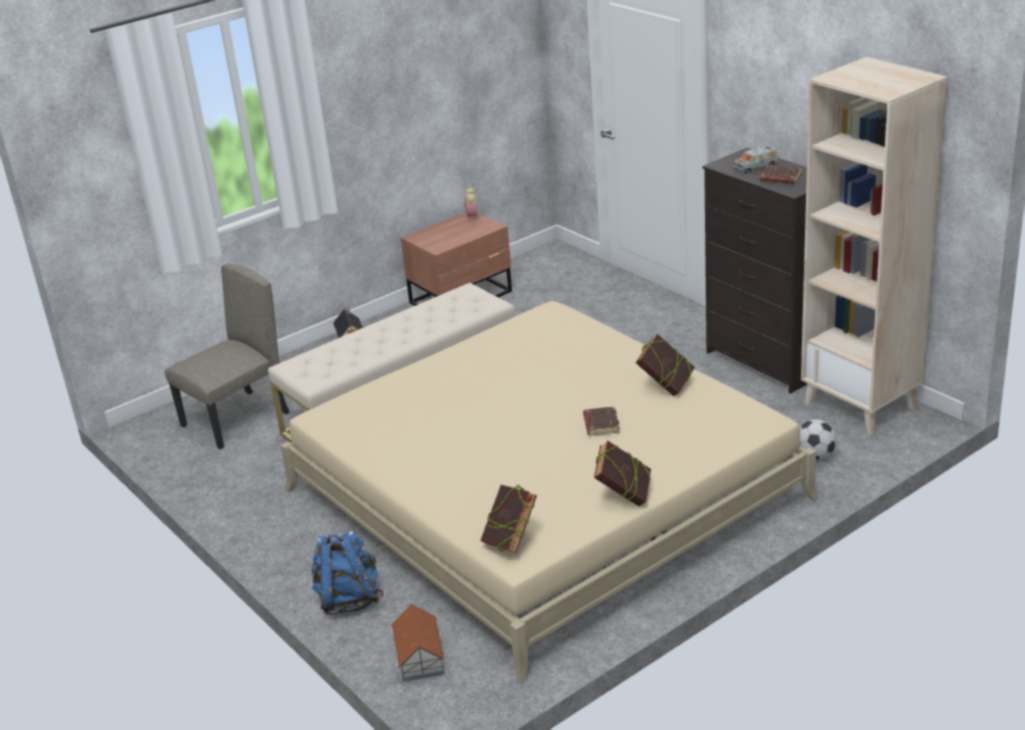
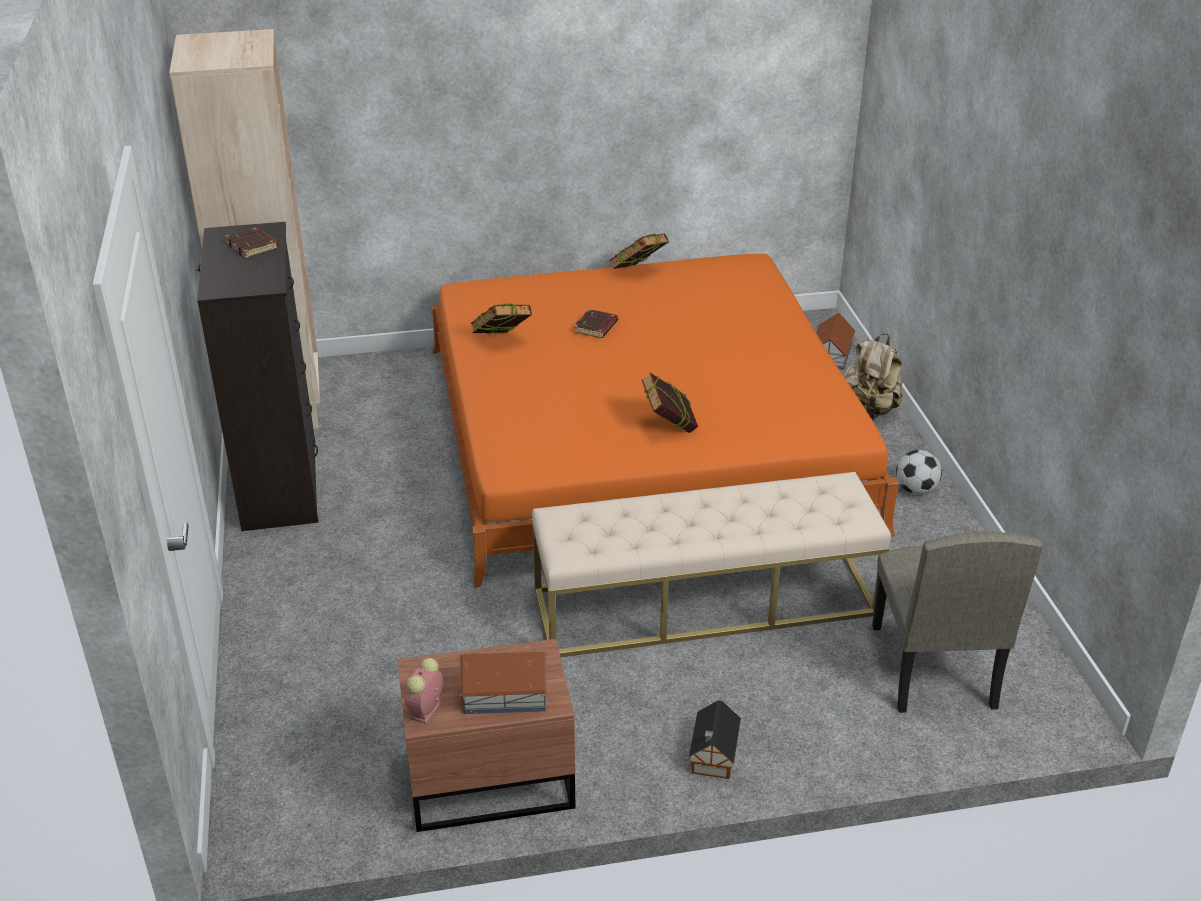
camera: 155 degrees left, 5 degrees up
(236, 419) = (932, 666): beige chair -> beige chair turned 75 degrees counterclockwise
(348, 600) = (869, 409): blue backpack -> beige backpack
(441, 232) = (504, 693): none -> toy house
(511, 542) = (749, 270): book -> book (668, 427)
(543, 493) = (641, 435): beige bed -> orange bed
(756, 167) = (243, 269): toy truck -> none
(815, 456) = (384, 380): football -> football (915, 490)

